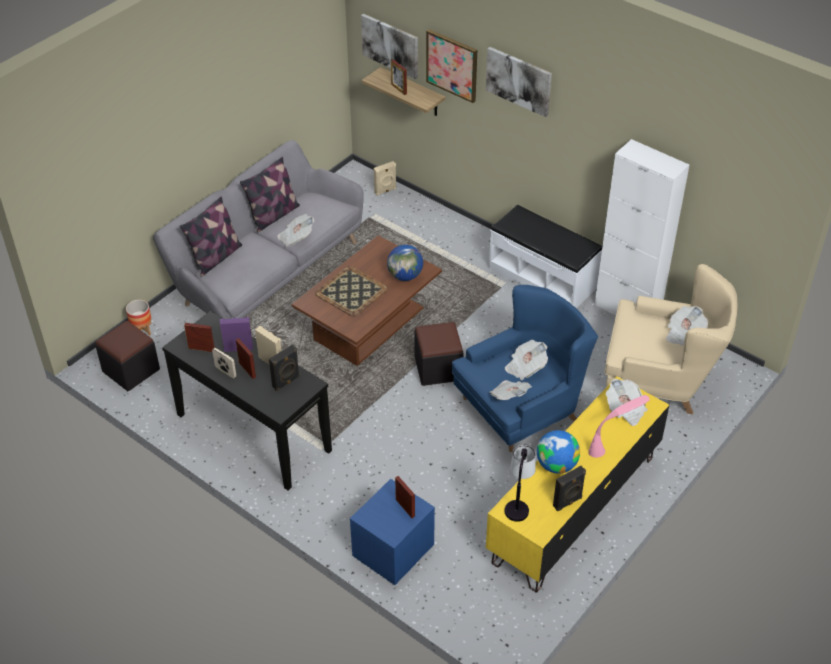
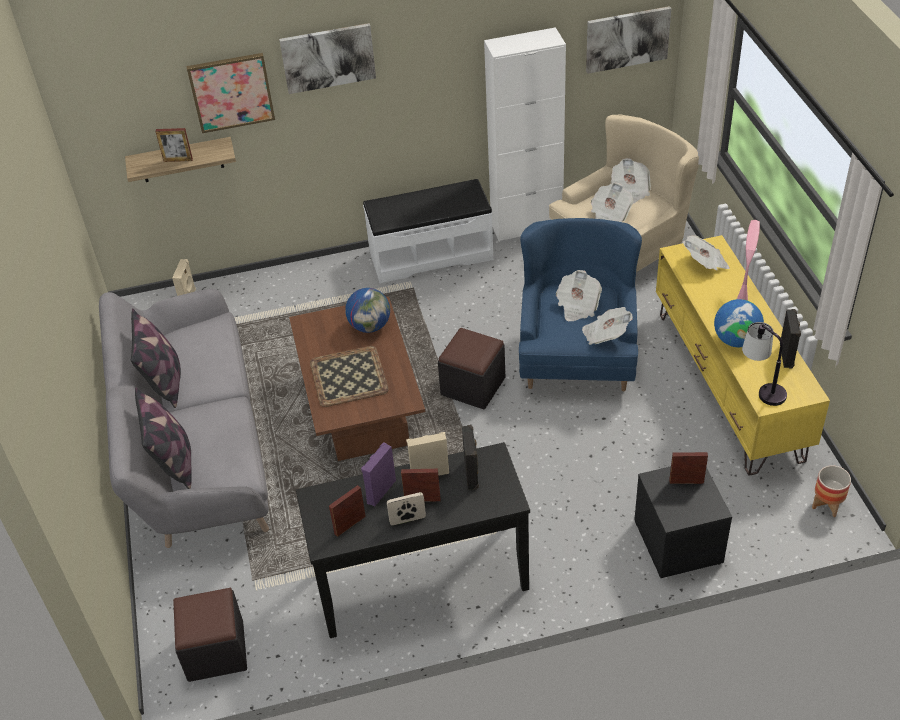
camera: 50 degrees left, 0 degrees up
(142, 329) = (161, 608): planter -> planter (827, 504)
(296, 237) = (221, 380): newspaper -> newspaper (609, 215)
(390, 45) = (133, 120): picture -> picture (627, 39)
(393, 551) = (678, 542): blue nightstand -> black nightstand

